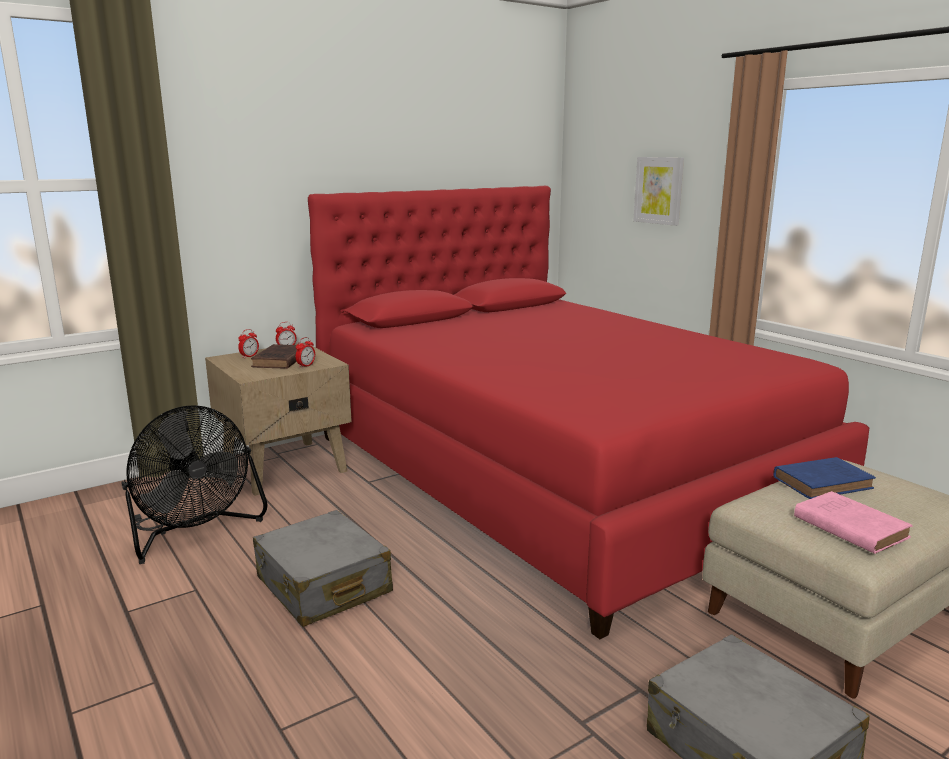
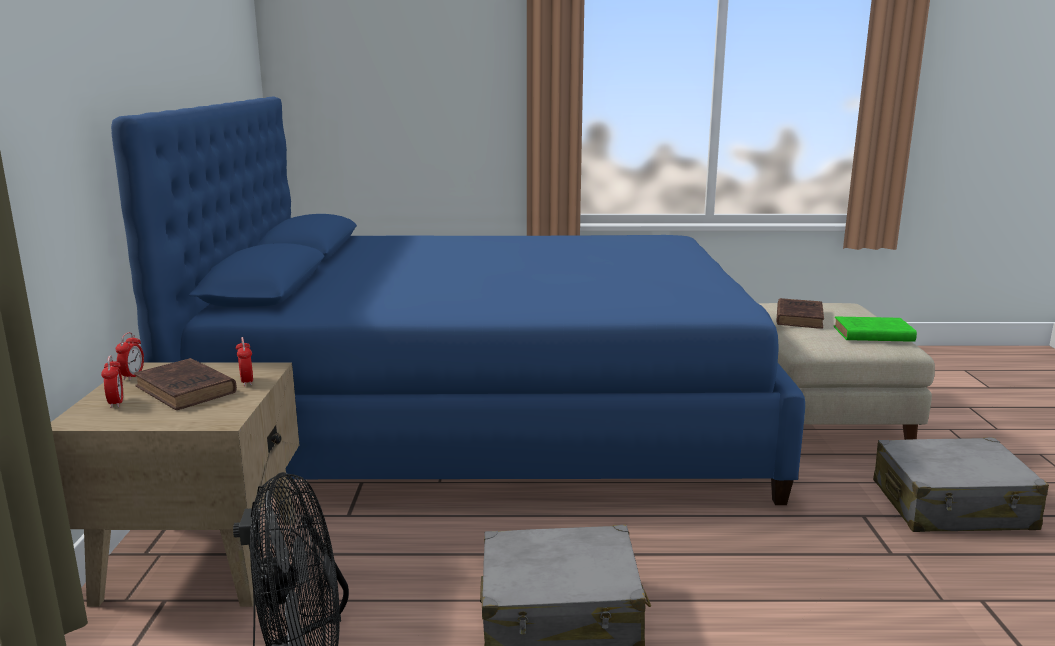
camera: 55 degrees left, 0 degrees up
(556, 471) = (486, 417): red bed -> blue bed
(659, 190) = (428, 96): picture -> none
(824, 483) = (799, 317): blue book -> brown book
(847, 526) = (871, 334): pink book -> green book

